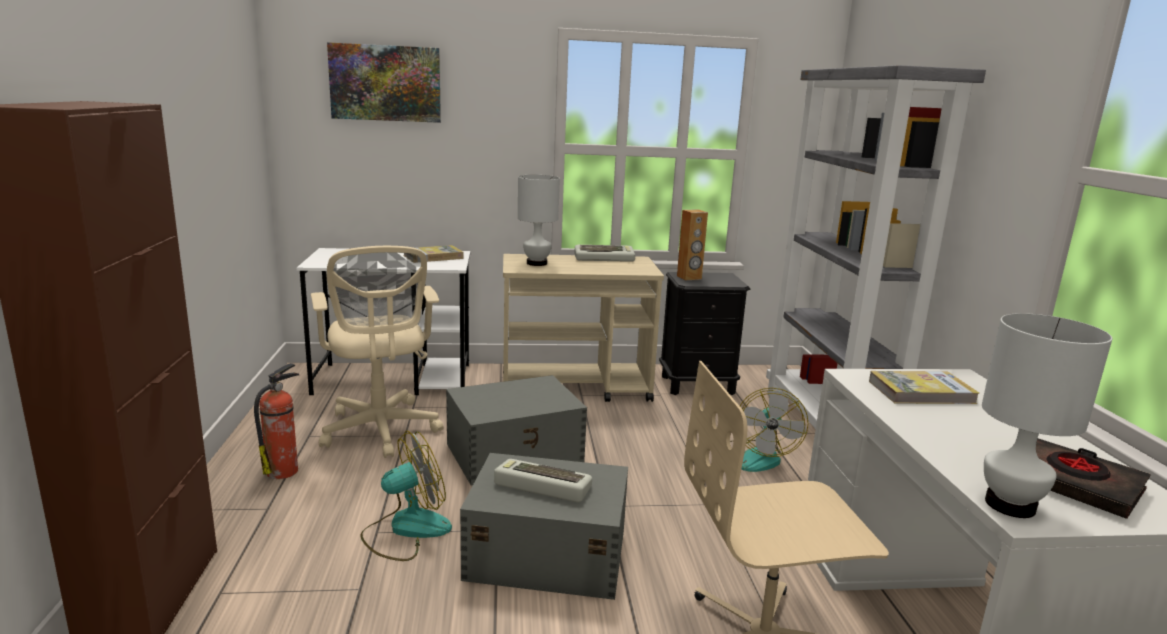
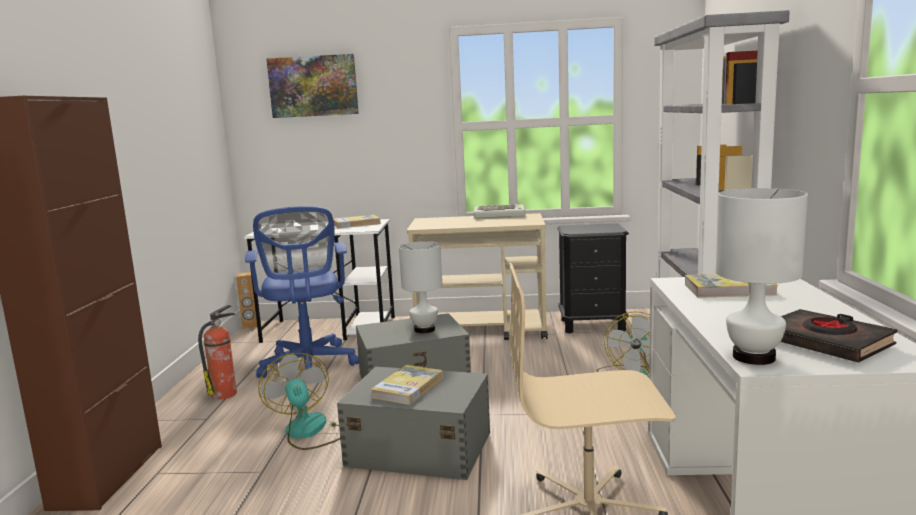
camera: 10 degrees right, 5 degrees down
(380, 431) = (308, 366): beige office chair -> blue office chair
(406, 530) = (309, 432): fan -> fan turned 90 degrees counterclockwise
(536, 263) = (438, 222): white table lamp -> white table lamp (424, 330)
(541, 487) = (408, 388): keyboard -> book
(689, 277) = (575, 228): brown speaker -> brown speaker (250, 326)

